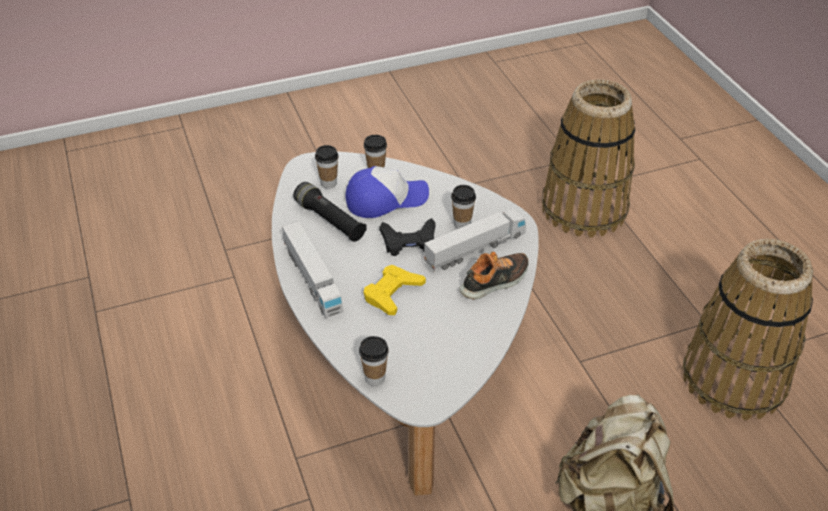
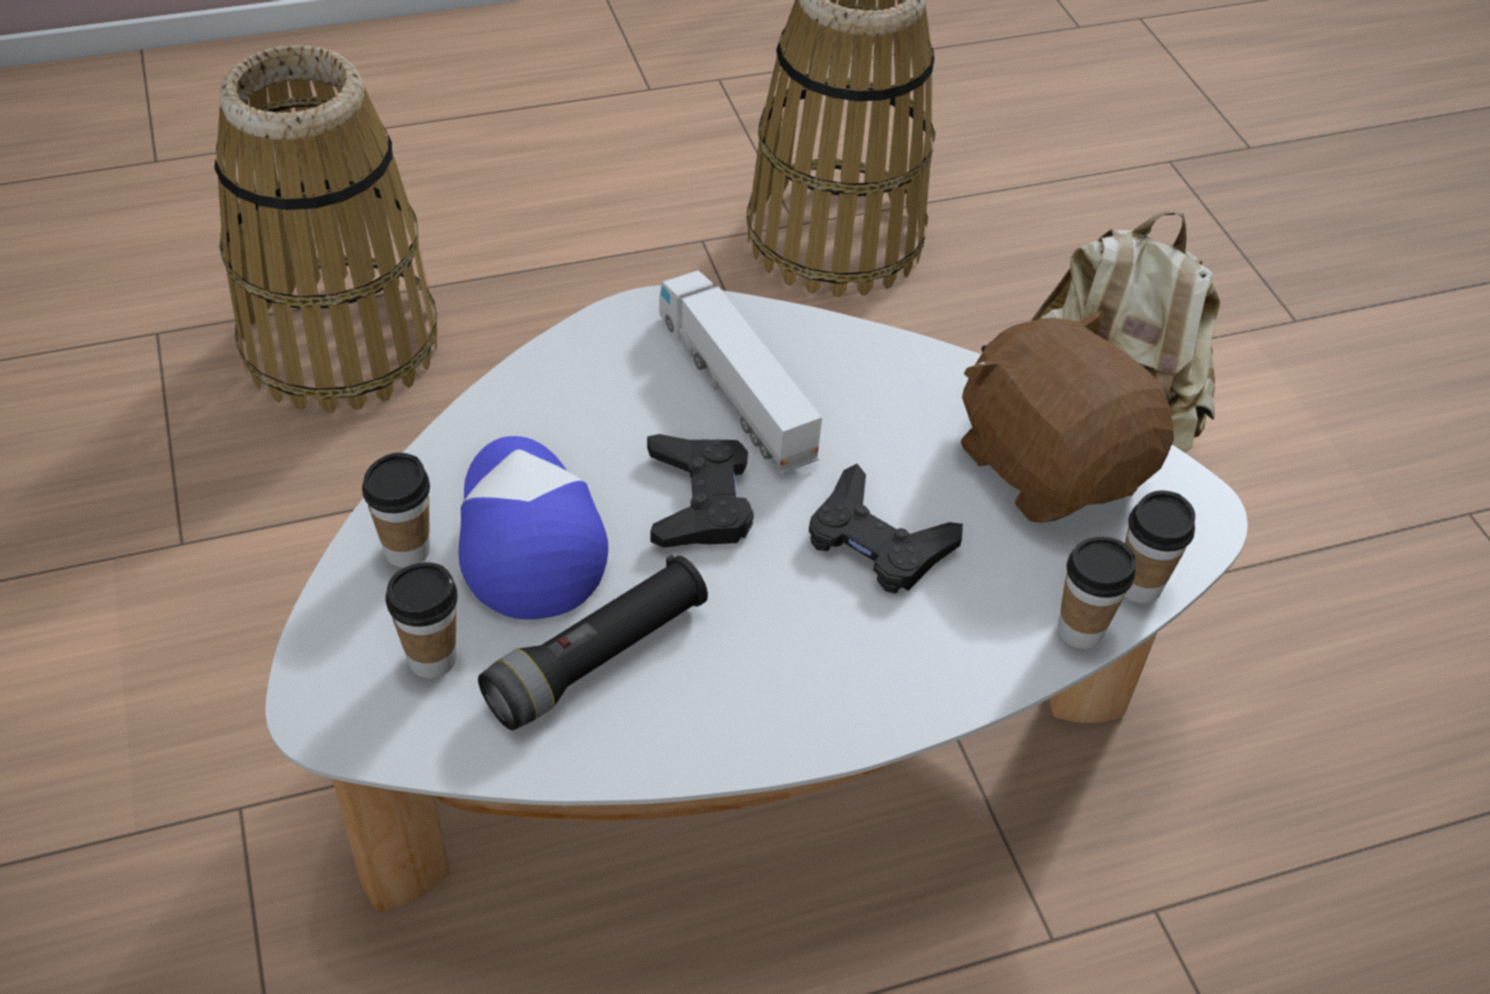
camera: 90 degrees left, 5 degrees up
(312, 279) = (825, 699): toy truck -> none
(392, 293) = (877, 541): yellow game controller -> black game controller
(445, 352) = (1050, 465): none -> brown plush toy
(462, 224) = (645, 401): cup -> cup (1080, 630)
(495, 281) = (840, 368): shoe -> none

